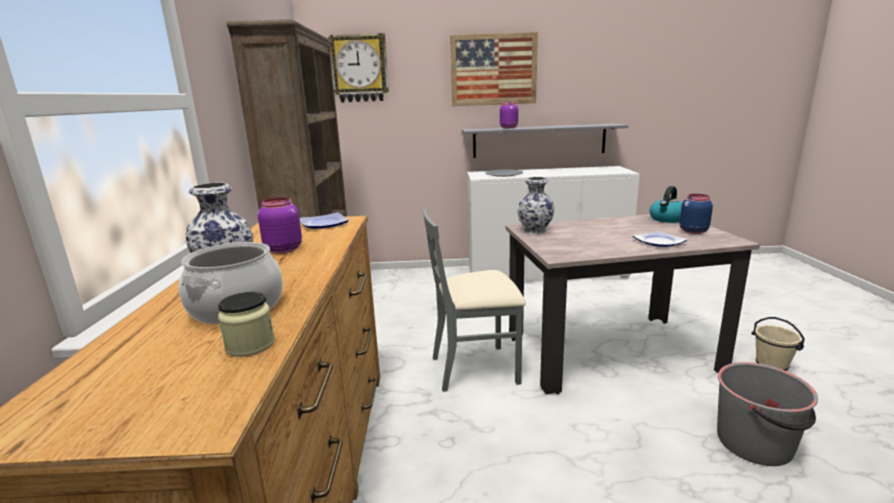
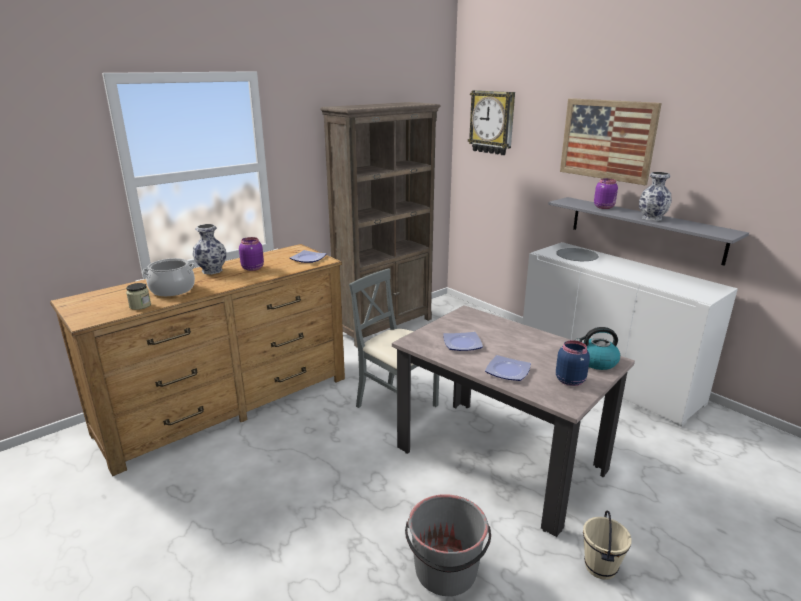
camera: 50 degrees right, 5 degrees up
(535, 231) = (464, 318): vase -> vase (651, 218)
(587, 242) = (463, 343): none -> plate

